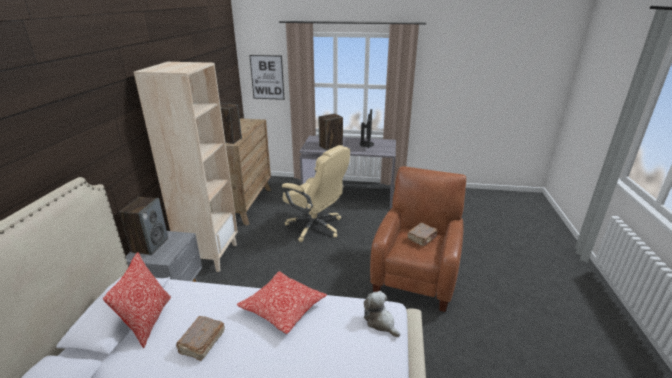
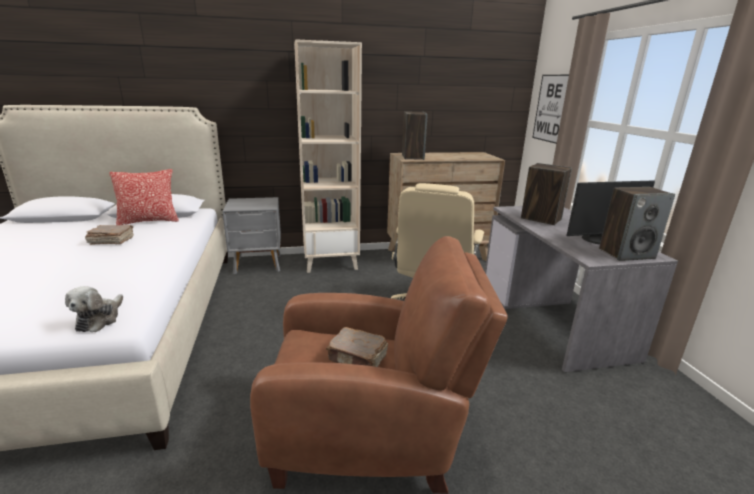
camera: 70 degrees right, 5 degrees down
(150, 245) = (252, 201): speaker -> speaker (626, 253)
(283, 308) = (148, 262): pillow -> none
(380, 322) = (99, 319): plush toy -> plush toy turned 150 degrees clockwise

